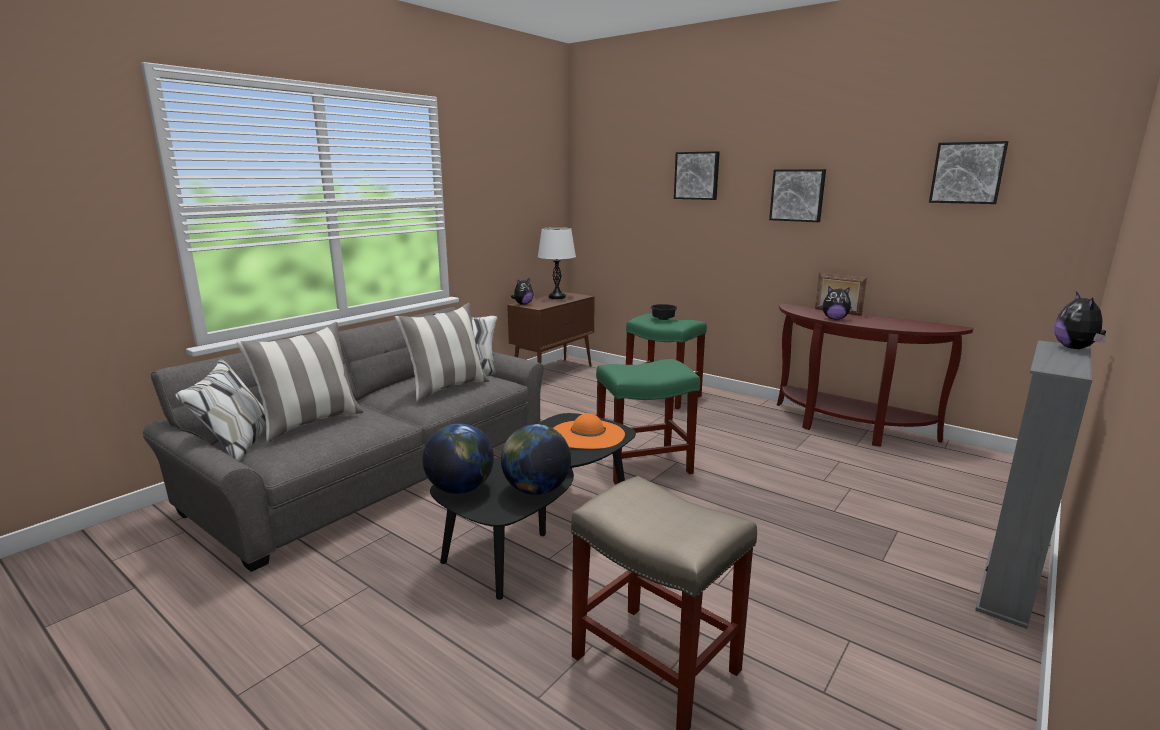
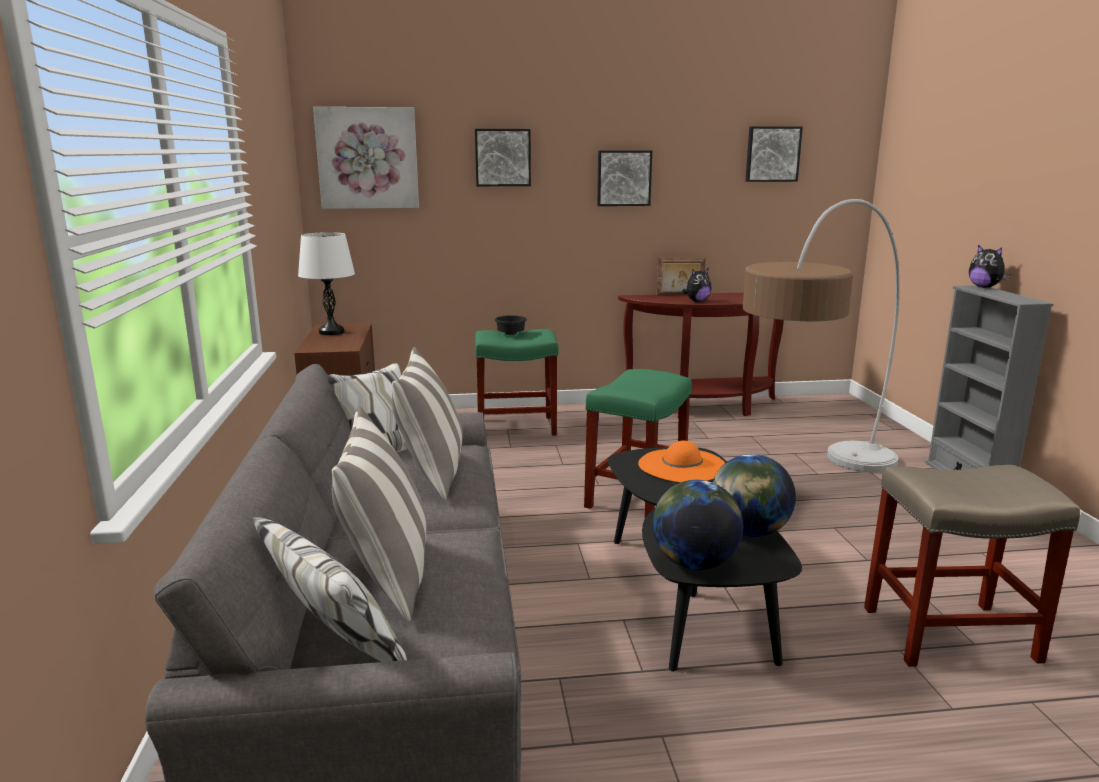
camera: 45 degrees left, 0 degrees up
(523, 304) = (315, 348): plush toy -> none
(607, 176) = (368, 158): none -> picture
(809, 516) = (814, 484): none -> floor lamp

